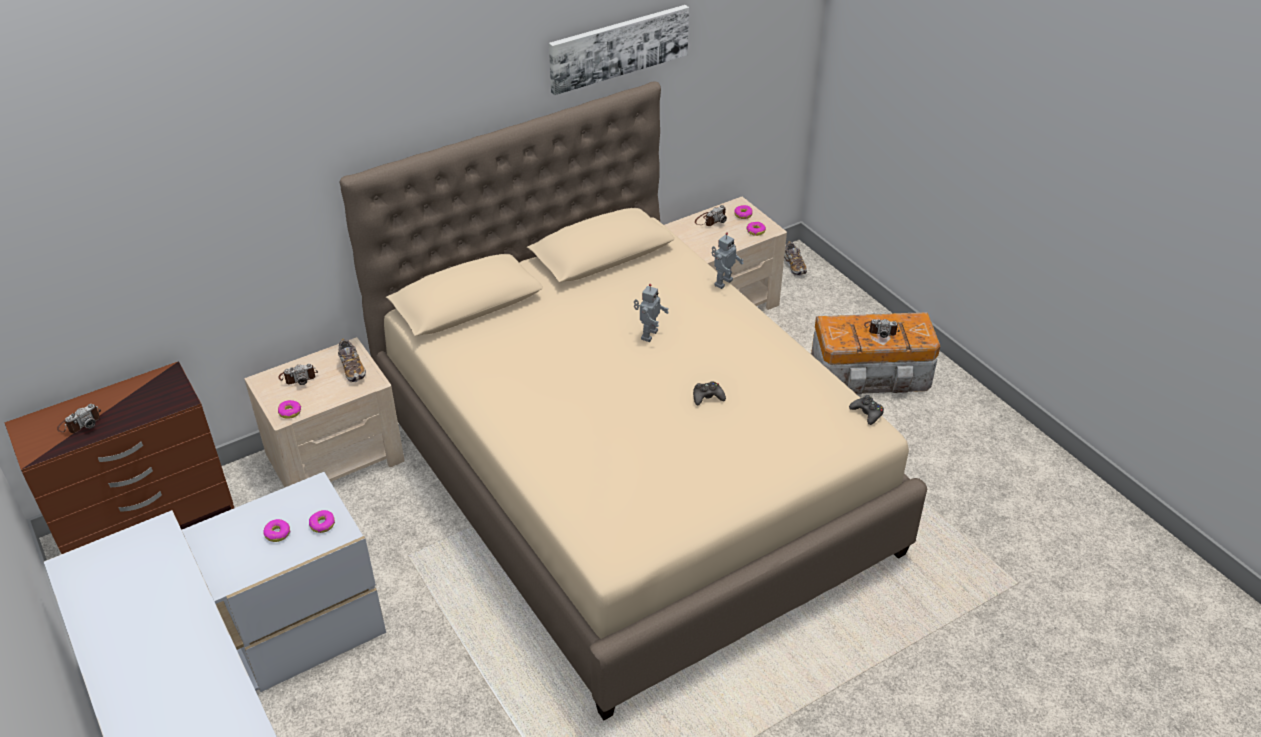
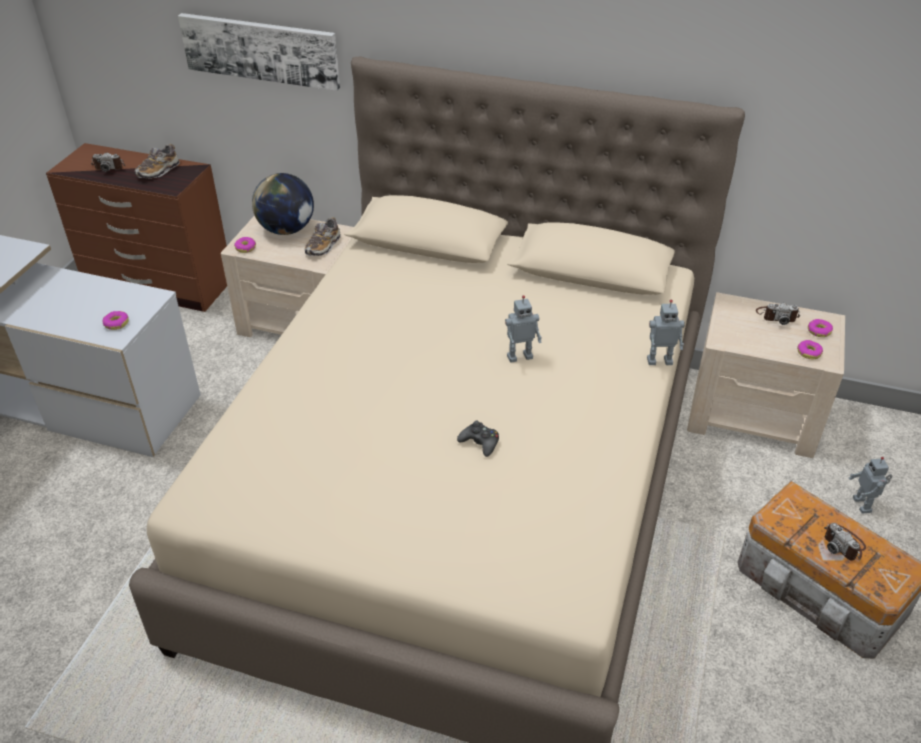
camera: 50 degrees right, 0 degrees up
(277, 533) = (89, 309): donut -> none
(298, 377) = (287, 229): camera -> globe
(618, 47) = (709, 48): picture -> picture (261, 50)
(794, 266) = (883, 435): shoe -> shoe (158, 171)
(833, 312) = (863, 505): none -> toy robot
(867, 413) = (601, 581): black game controller -> none

